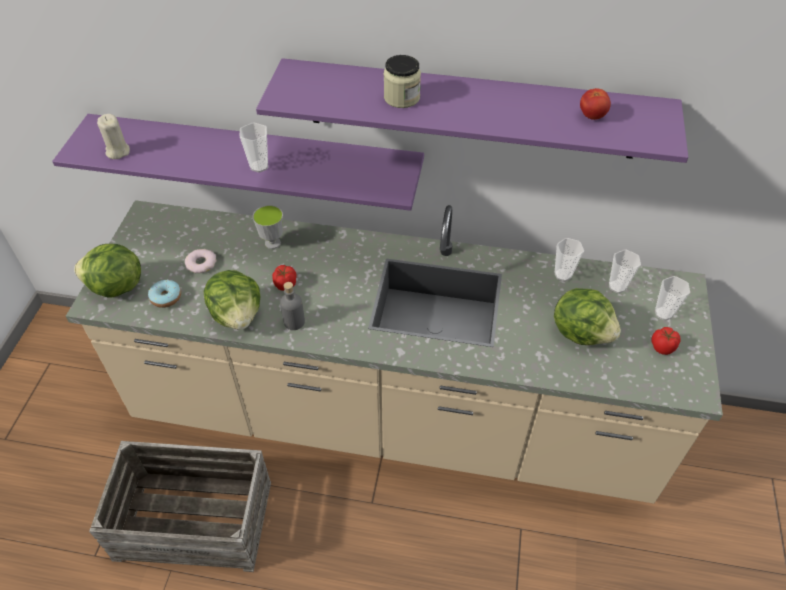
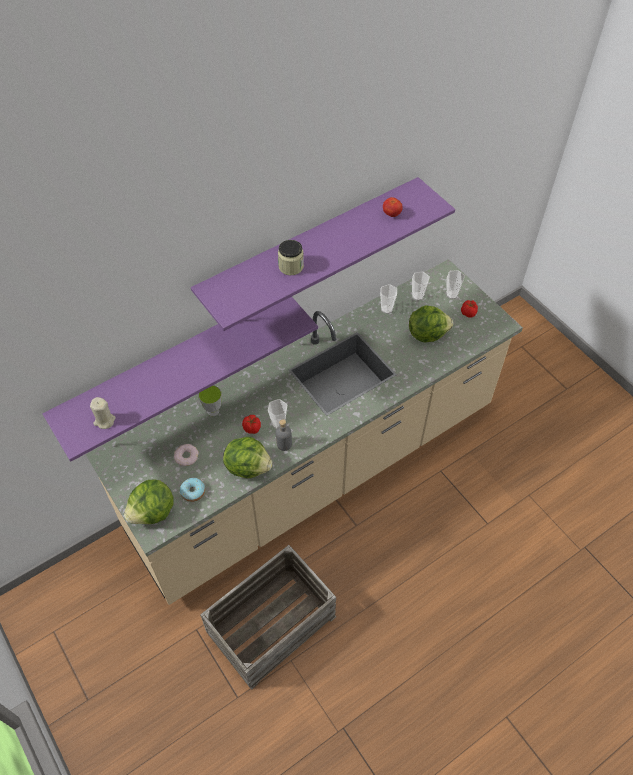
camera: 45 degrees left, 5 degrees up
(259, 166) = (206, 364): cup -> cup (278, 424)

